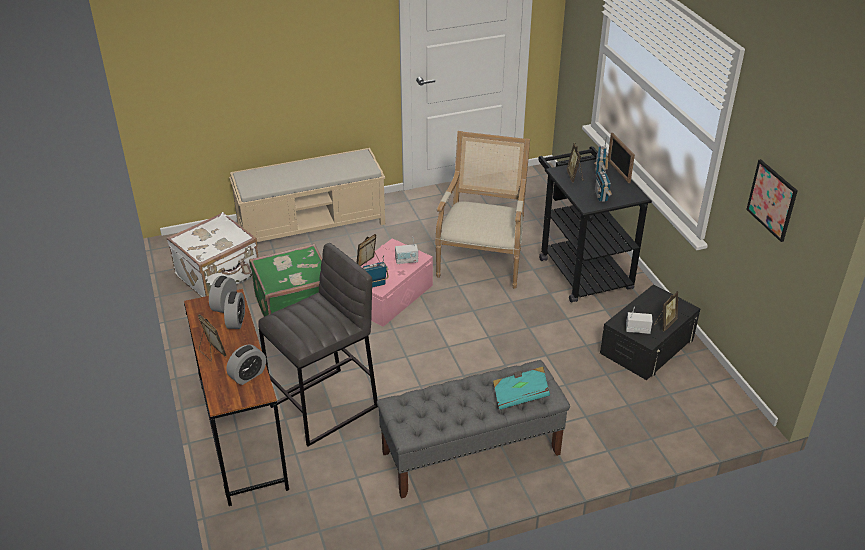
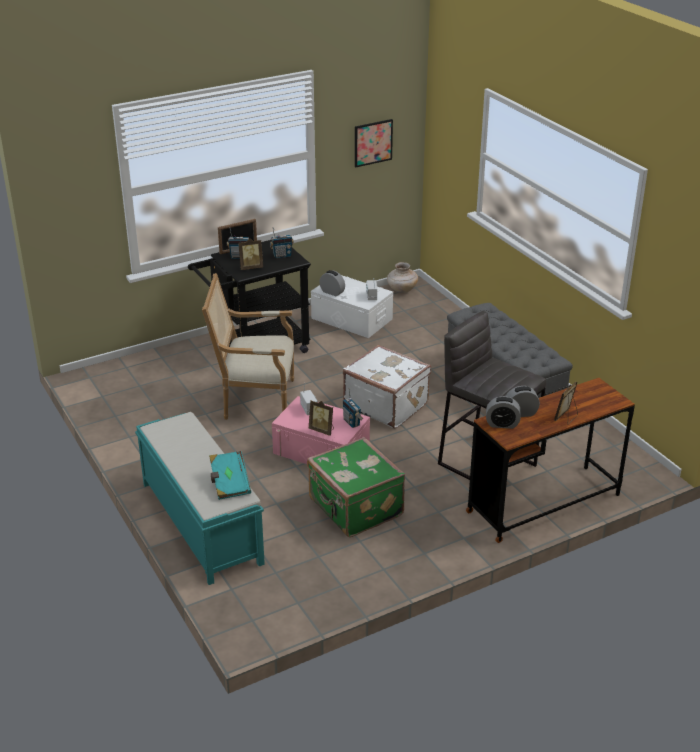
camera: 100 degrees left, 5 degrees down
(219, 275) = (315, 576): white suitcase -> white suitcase (386, 404)
(248, 375) = (582, 394): alarm clock -> alarm clock (332, 292)
(312, 224) = (200, 522): beige bench -> turquoise bench
(520, 396) = (495, 317): turquoise book -> turquoise book (229, 483)
(647, 345) = (351, 318): black storage box -> white storage box
(664, 323) = (359, 286): picture frame -> none
(726, 400) = (401, 290): none -> beige vase

